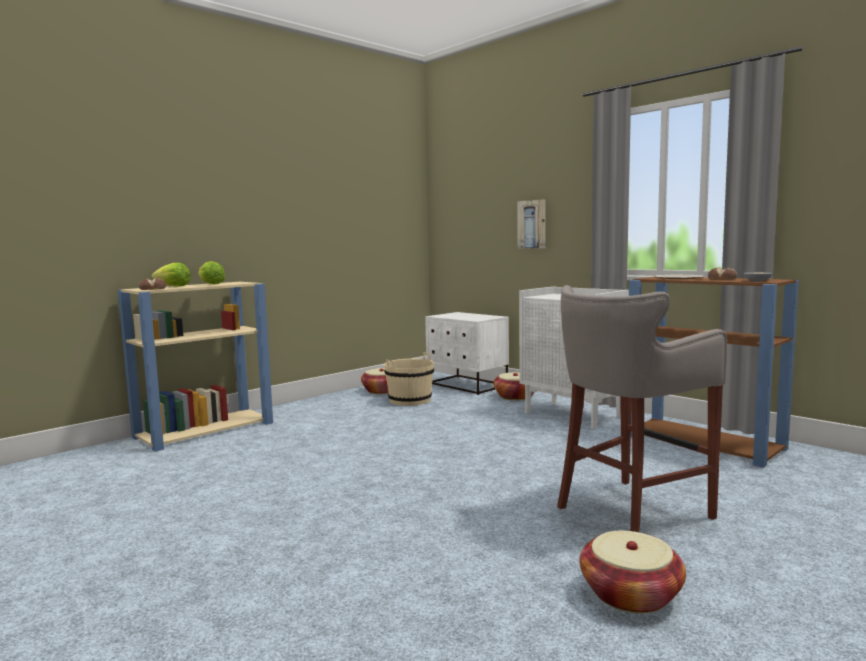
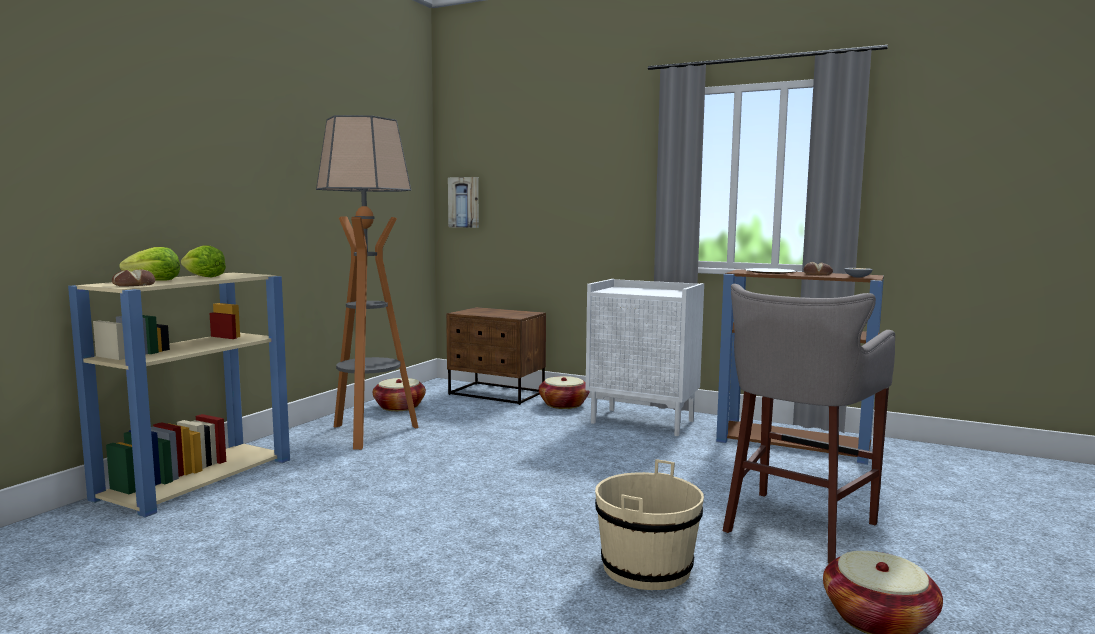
camera: 20 degrees left, 0 degrees up
(344, 409) = (370, 433): none -> floor lamp
(410, 400) = (445, 417): beige bucket -> beige bucket (647, 568)
(467, 385) = (496, 394): white nightstand -> brown nightstand
(532, 224) = (577, 207): picture -> picture (464, 202)

